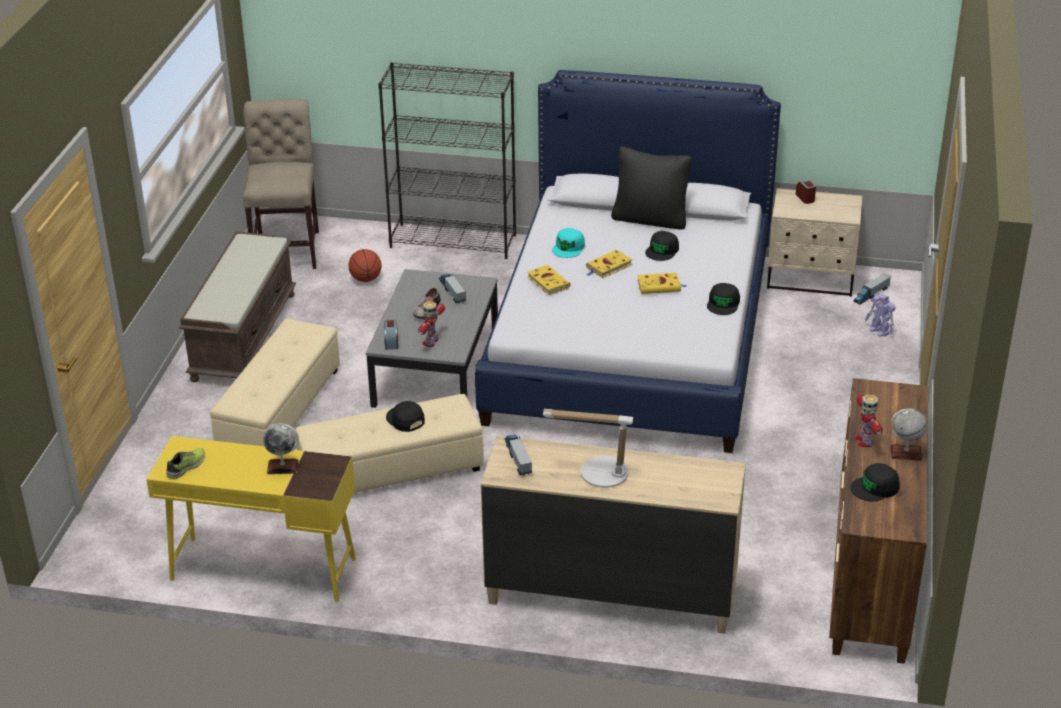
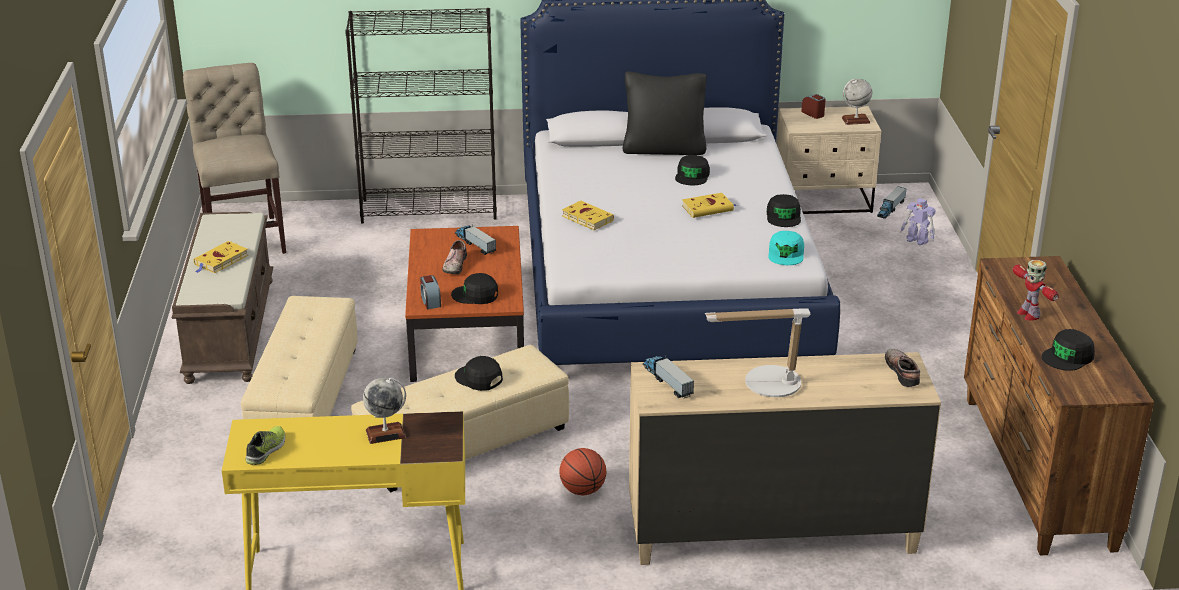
camera: 15 degrees left, 5 degrees down
(366, 279) = (348, 256): basketball -> basketball (583, 490)
(431, 341) = (475, 295): toy robot -> black cap
(436, 368) = (468, 333): grey coffee table -> brown coffee table
(568, 247) = (591, 184): turquoise cap -> turquoise cap (786, 254)
(608, 267) = (644, 197): yellow book -> yellow book (220, 261)
(722, 480) = (904, 372): none -> shoe
(905, 453) = (1078, 320): globe -> globe (855, 120)

